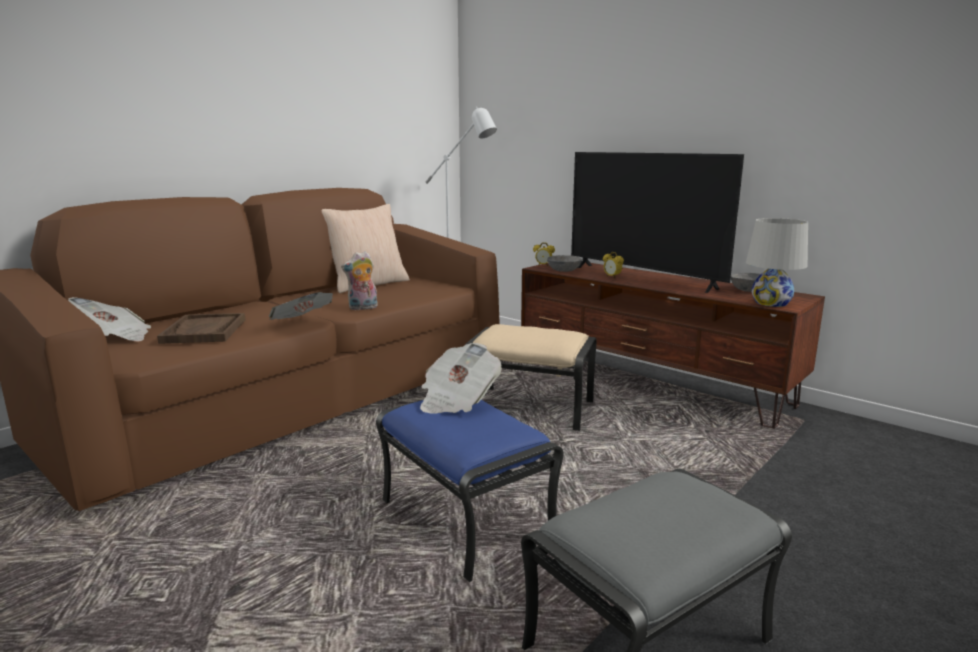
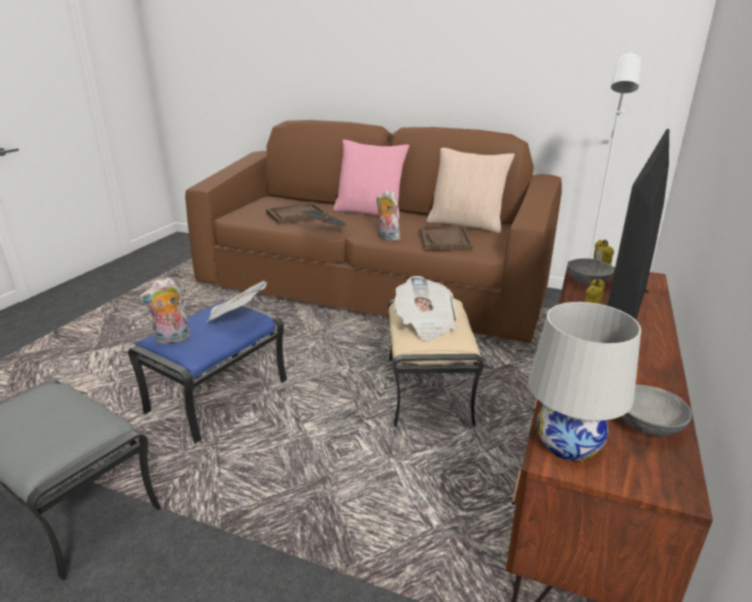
camera: 70 degrees right, 10 degrees up
(113, 337) = (272, 203): newspaper -> newspaper (425, 324)
(263, 304) = (370, 212): none -> pink pillow
(404, 293) = (445, 240): none -> brown tray
(490, 437) = (171, 339): none -> plush toy

